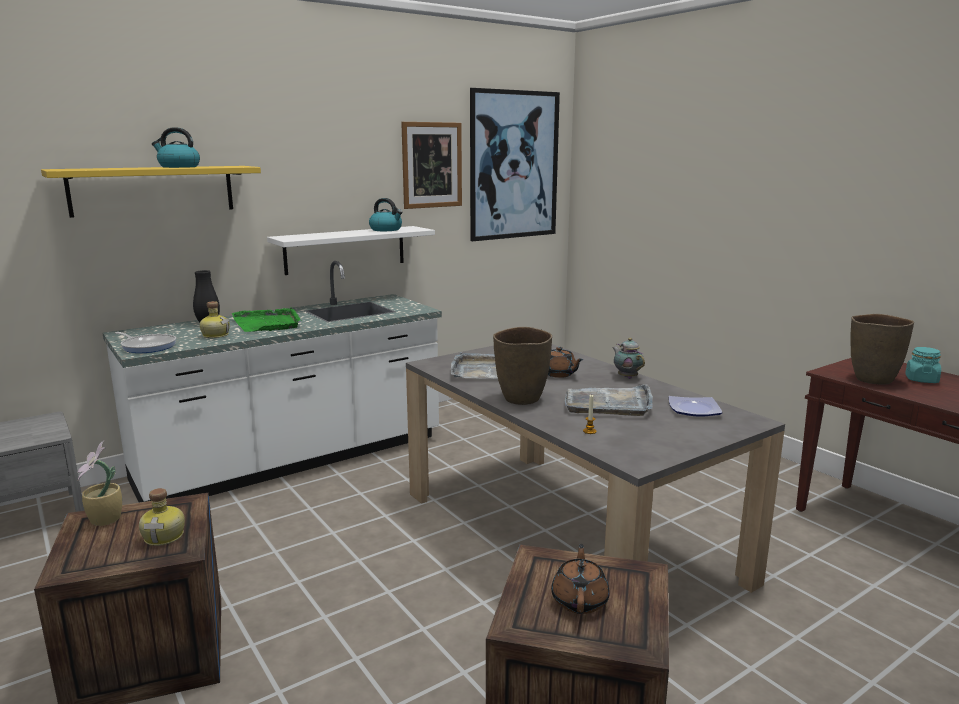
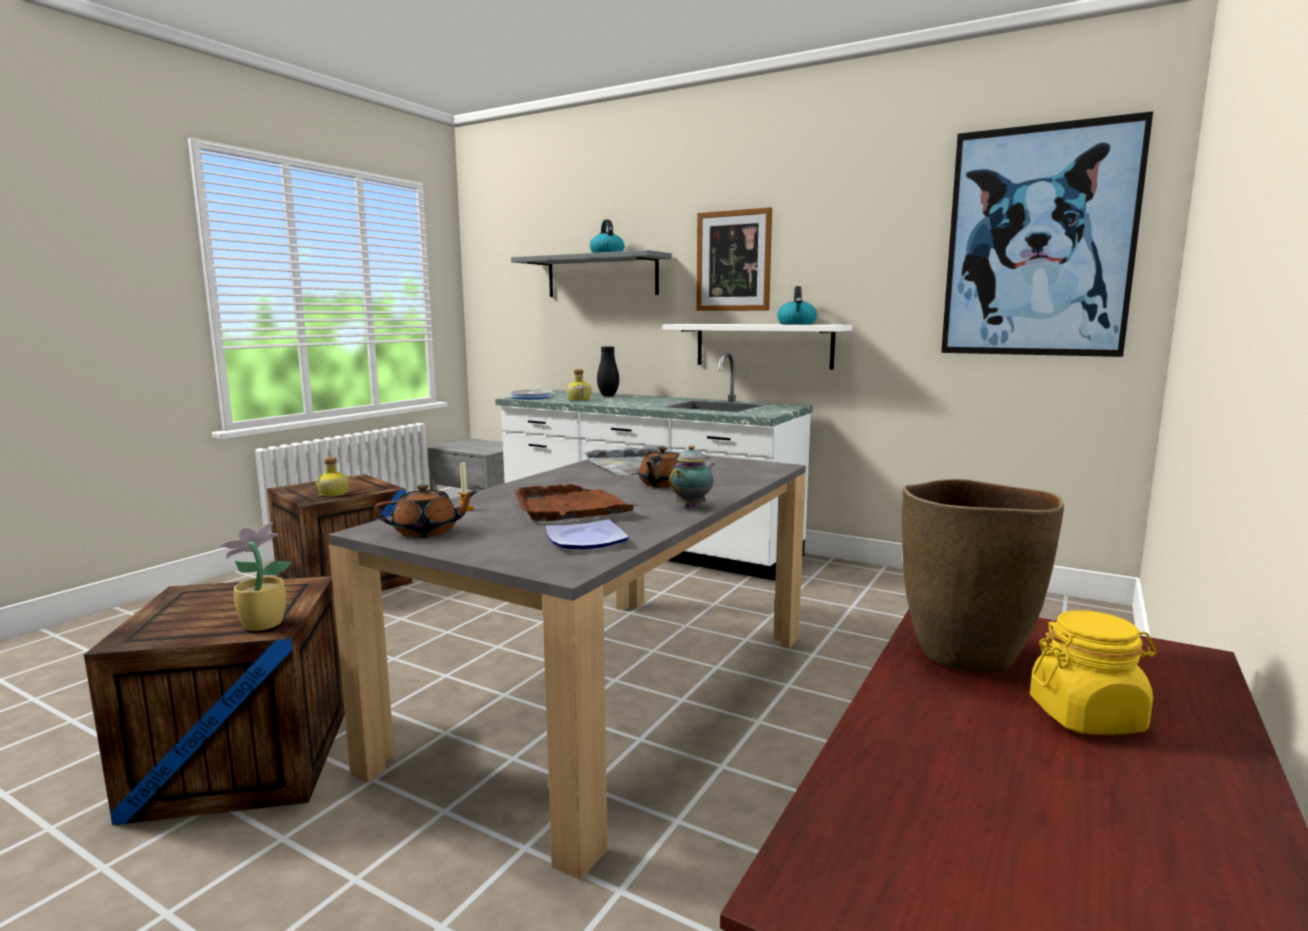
camera: 65 degrees right, 5 degrees down
(105, 520) = (354, 481): potted plant -> potted plant (261, 625)
(153, 190) = (602, 276): yellow shelf -> grey shelf
(268, 323) = (632, 401): green tray -> none
(432, 165) = (886, 246): picture -> picture (733, 261)
(522, 399) = (551, 482): brown vase -> none
(580, 600) = (220, 608): brown teapot -> brown teapot (427, 532)
(608, 403) = (571, 507): grey tray -> brown tray
(921, 380) = (1086, 716): turquoise jar -> yellow jar

